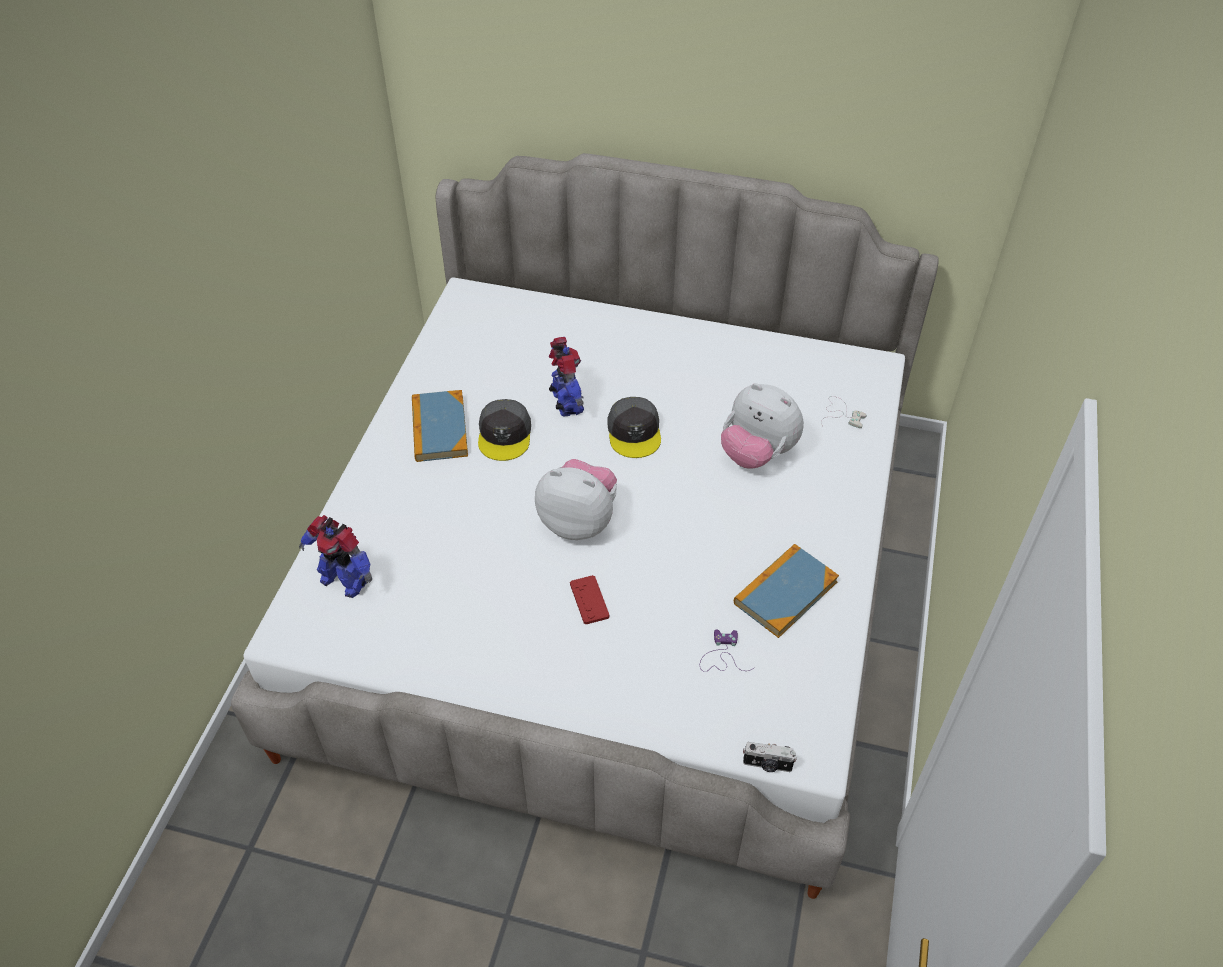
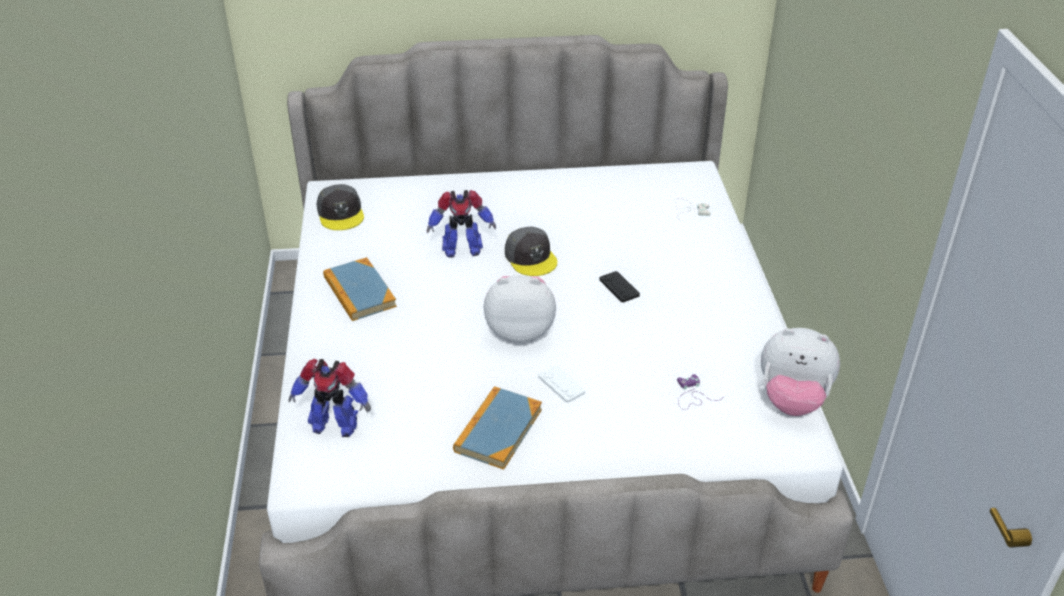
camera: 20 degrees left, 10 degrees down
(505, 435) = (421, 284): grey cap -> grey cap (341, 213)
(566, 403) = (461, 249): toy robot -> toy robot turned 120 degrees clockwise
(589, 600) = (561, 385): red game controller -> white game controller
(711, 496) = (619, 287): none -> black game controller
(757, 453) = (639, 250): plush toy -> plush toy (792, 400)
(767, 765) = (772, 461): camera -> none
(785, 592) = (716, 339): book -> book (498, 430)

